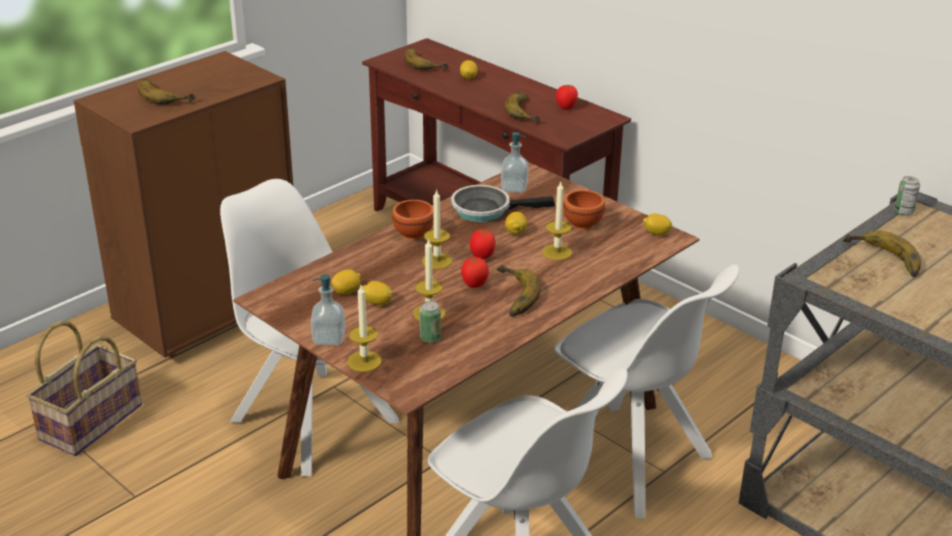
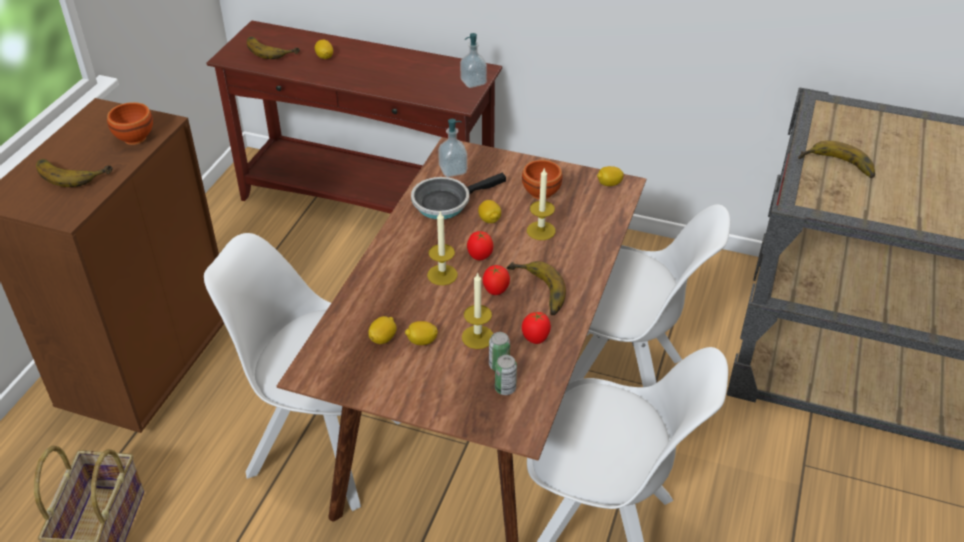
camera: 25 degrees left, 10 degrees up
(329, 338) = (405, 399): soap dispenser -> soap dispenser (473, 82)
(364, 361) = (458, 414): candle -> none
(412, 234) = (398, 251): brown bowl -> brown bowl (134, 138)
(527, 111) = (406, 82): banana -> none
(566, 108) = (438, 69): tomato -> tomato (535, 339)
(904, 211) = (815, 113): can -> can (505, 388)

